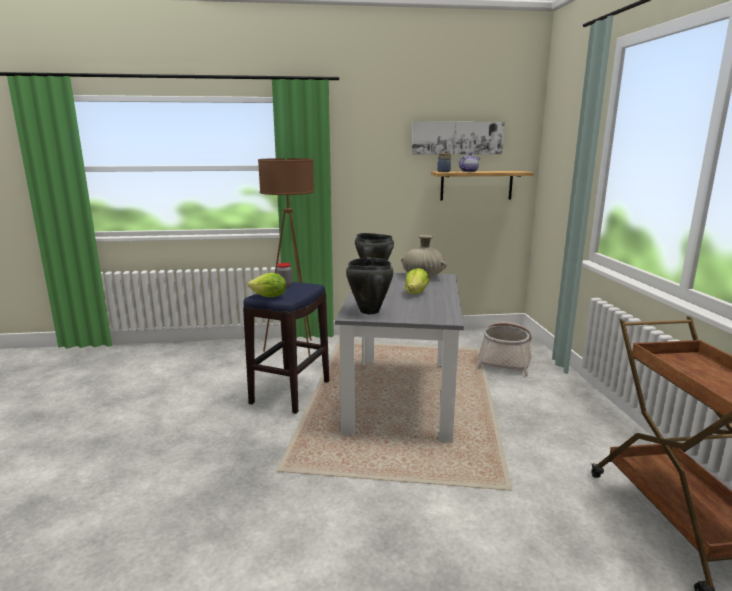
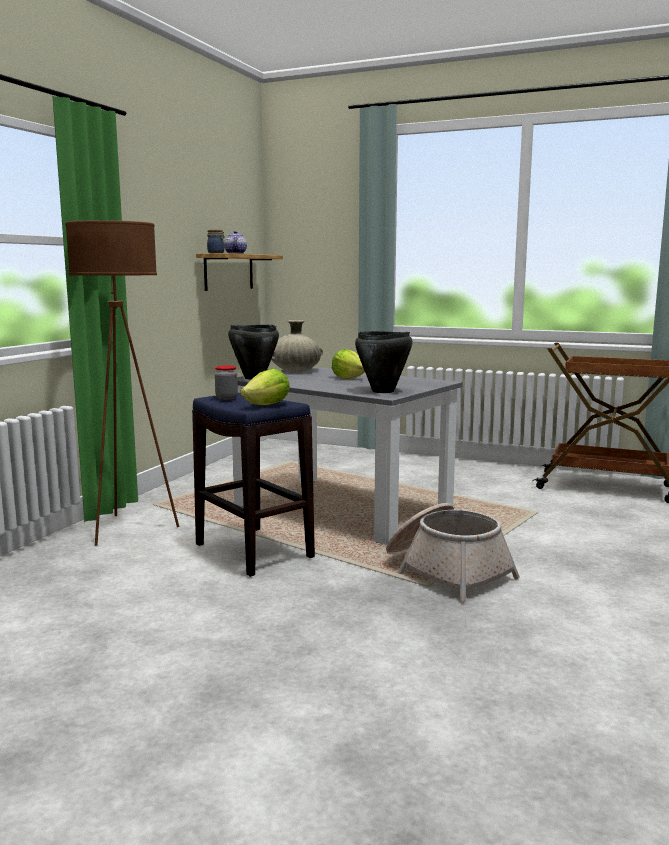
camera: 60 degrees left, 5 degrees down
(457, 138) = (212, 212): picture -> none
(505, 360) = (327, 460): basket -> basket (446, 571)

